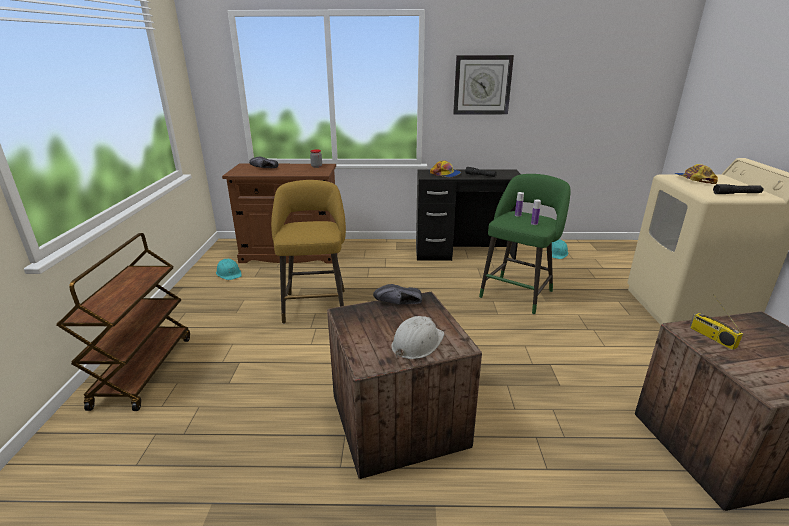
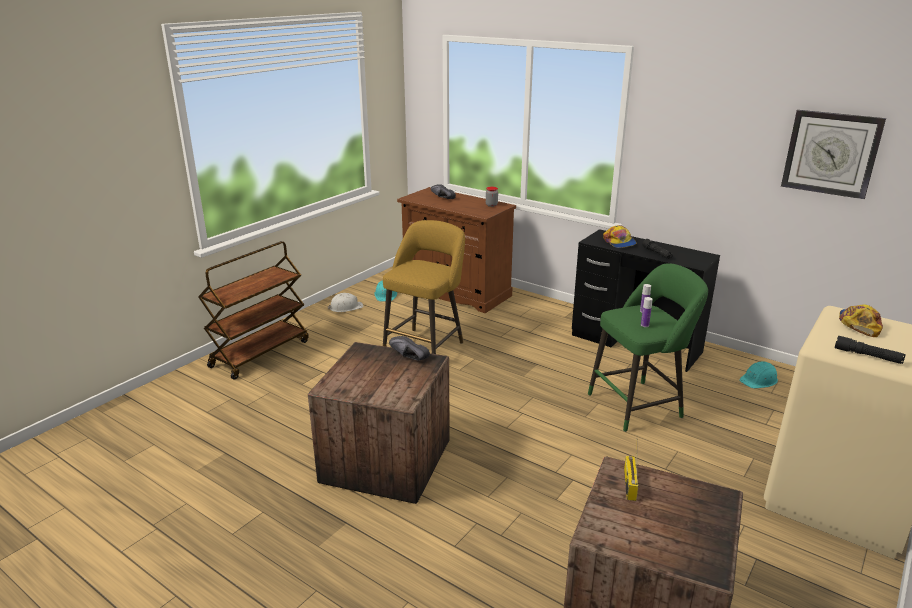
camera: 35 degrees right, 0 degrees up
(417, 343) = (377, 388): white hard hat -> white hard hat (345, 307)
(482, 85) = (695, 141): wall clock -> wall clock (831, 153)

